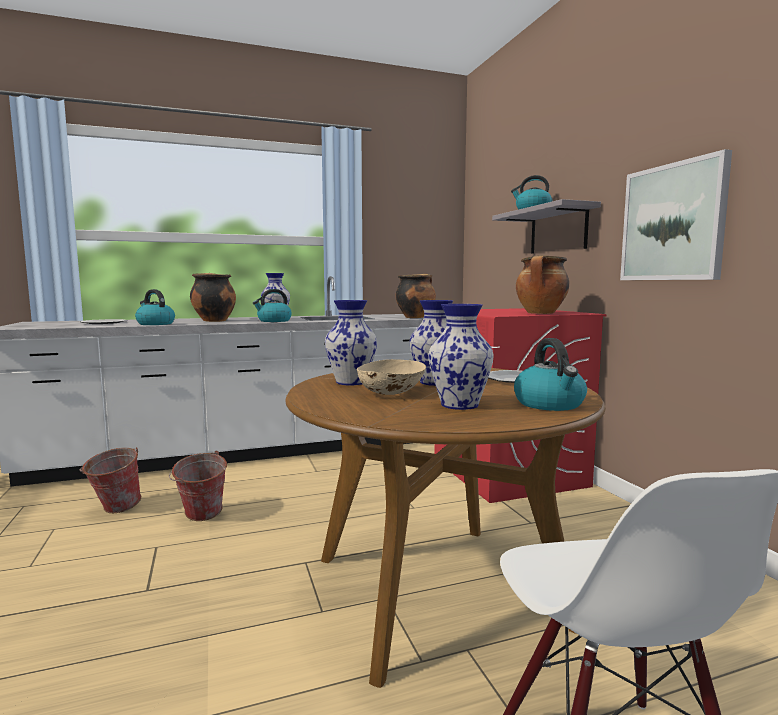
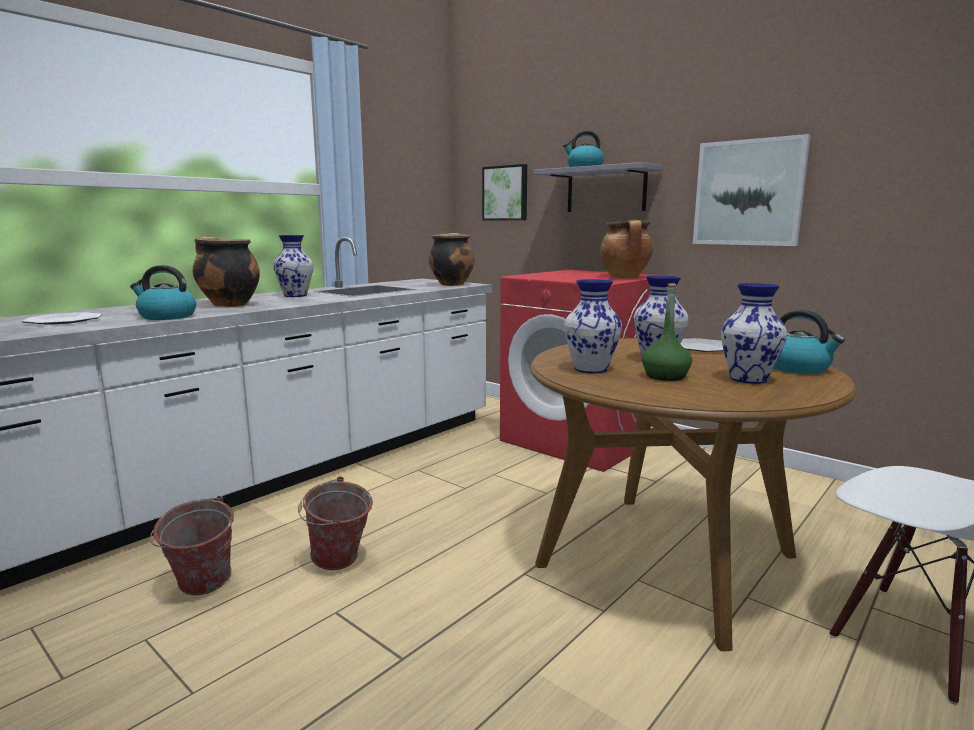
camera: 30 degrees left, 5 degrees up
(274, 321) = (314, 300): kettle -> none
(391, 394) = (665, 376): beige bowl -> green bottle
(493, 239) = (506, 193): none -> picture

